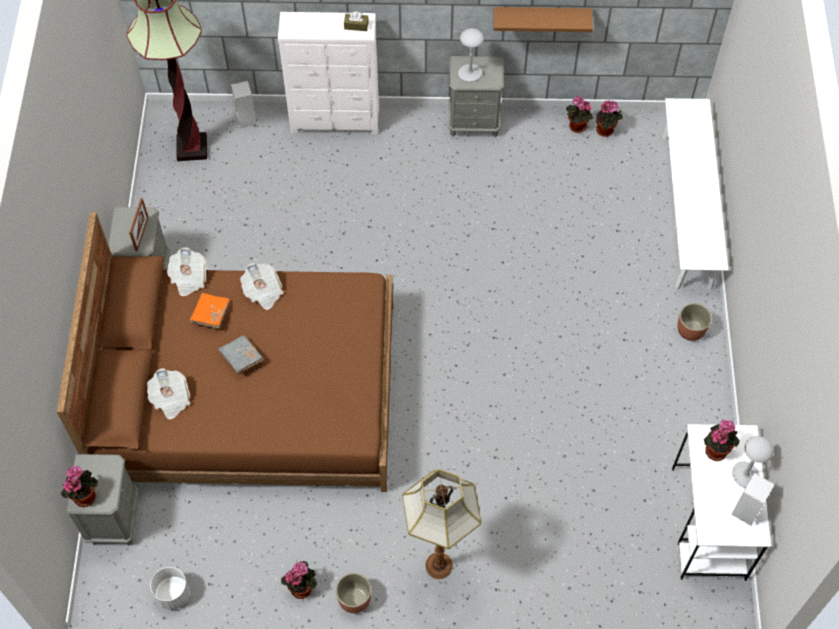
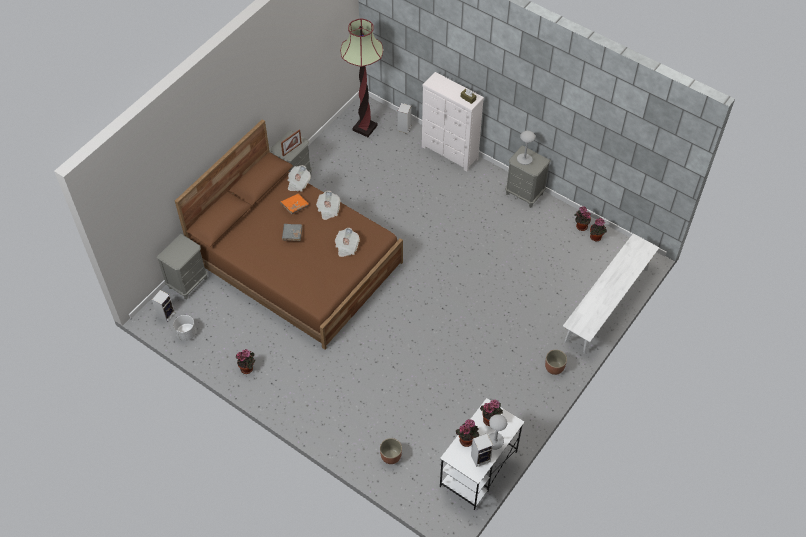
camera: 35 degrees right, 5 degrees down
(84, 495) = (170, 254): potted plant -> potted plant (467, 439)
(119, 585) = (166, 314): none -> speaker
(170, 399) = (244, 234): newspaper -> newspaper (346, 247)
(354, 599) = (267, 390): planter -> planter (391, 456)
(439, 566) = (321, 401): floor lamp -> none
(541, 17) = (575, 145): brown shelf -> none

